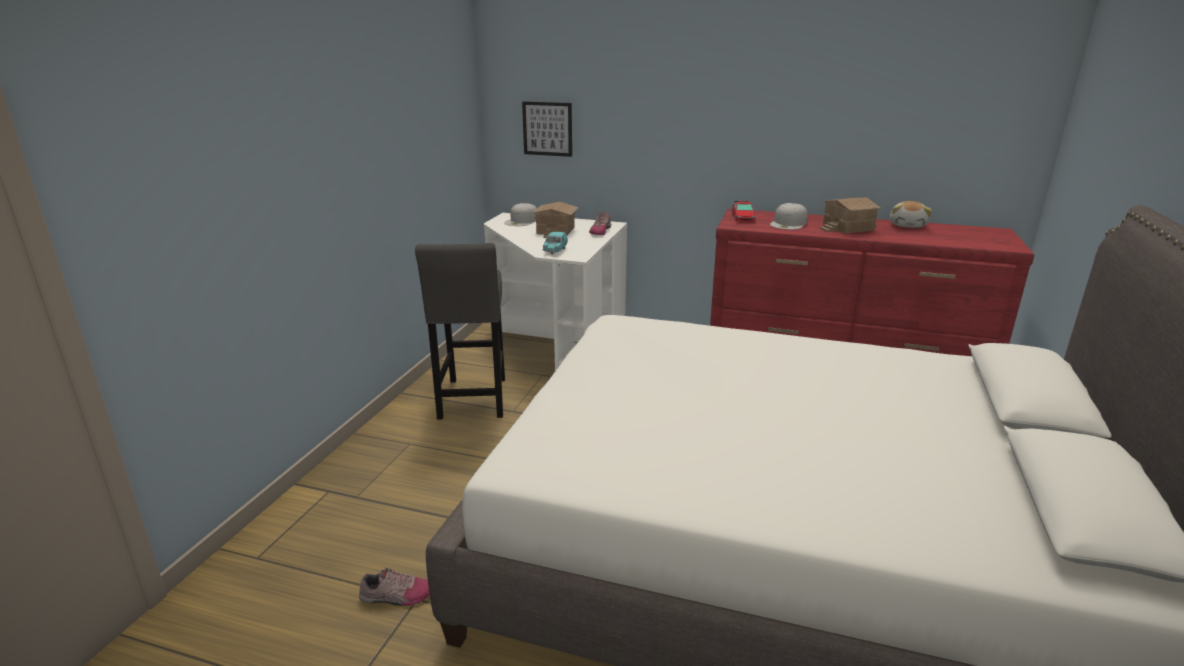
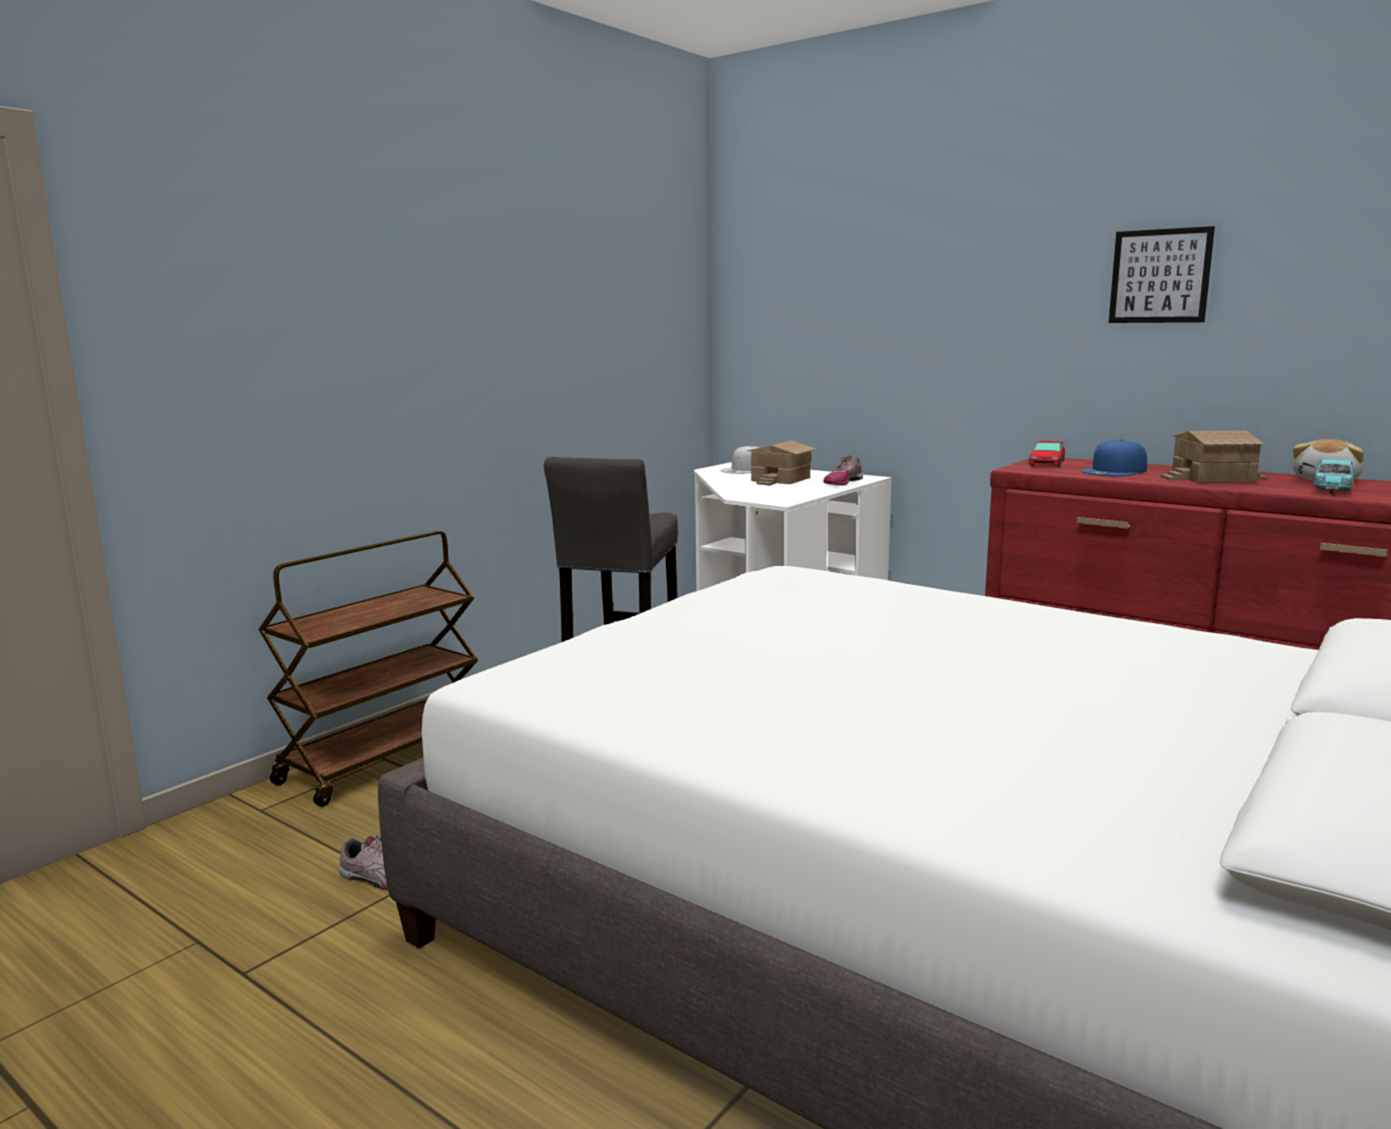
camera: 20 degrees right, 10 degrees down
(328, 491) = (384, 759): none -> brown cart
(547, 129) = (791, 346): picture -> picture (1160, 276)
(555, 251) = (757, 495): turquoise toy car -> turquoise toy car (1331, 491)
(789, 223) = (1115, 471): white cap -> blue cap

